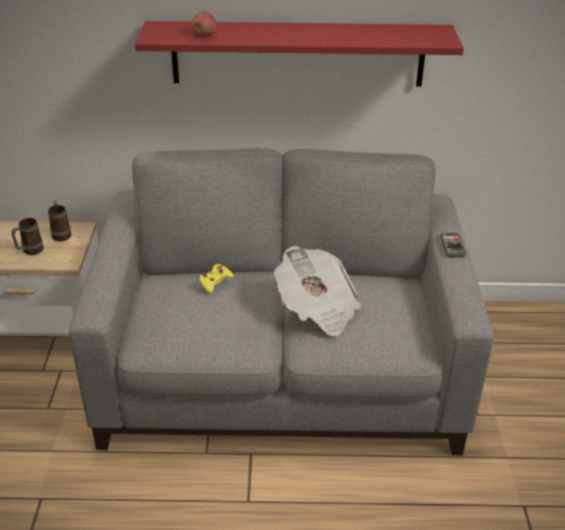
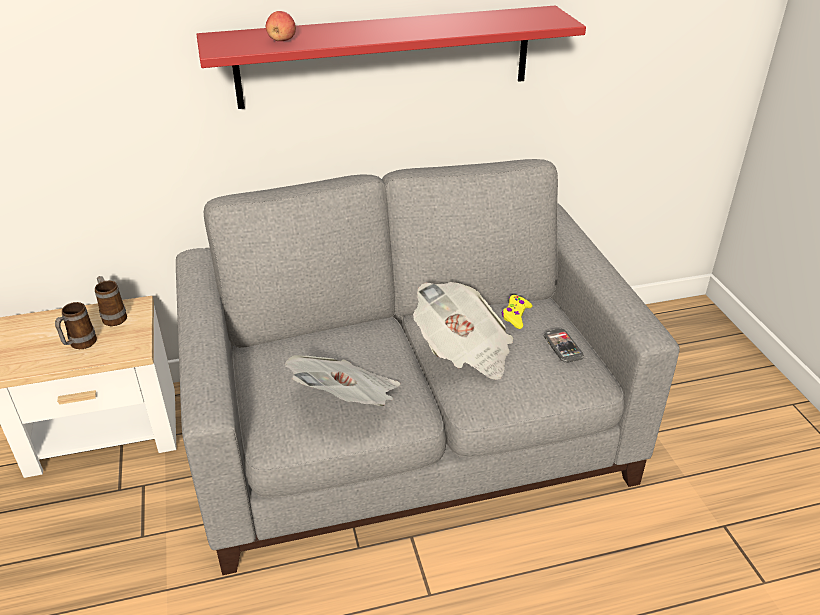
camera: 15 degrees left, 0 degrees up
(207, 330) = (348, 401): none -> newspaper
(215, 282) = (330, 341): yellow game controller -> yellow game controller (516, 315)
(452, 246) = (590, 255): phone -> phone (563, 347)

